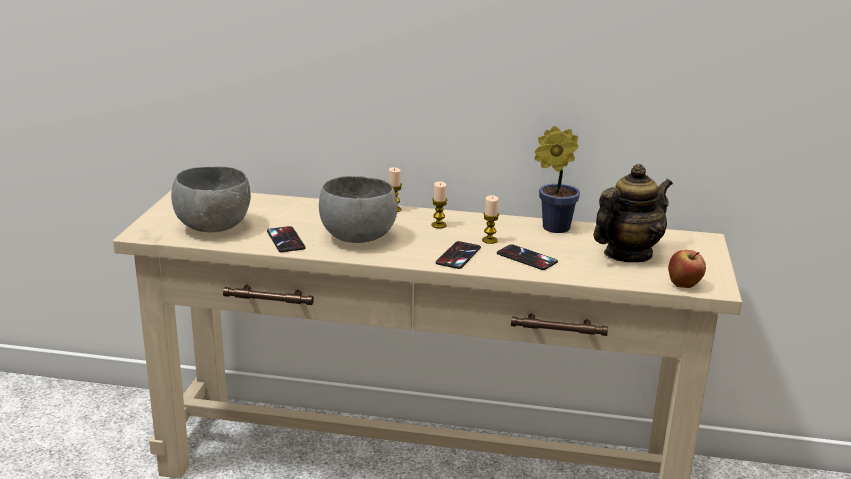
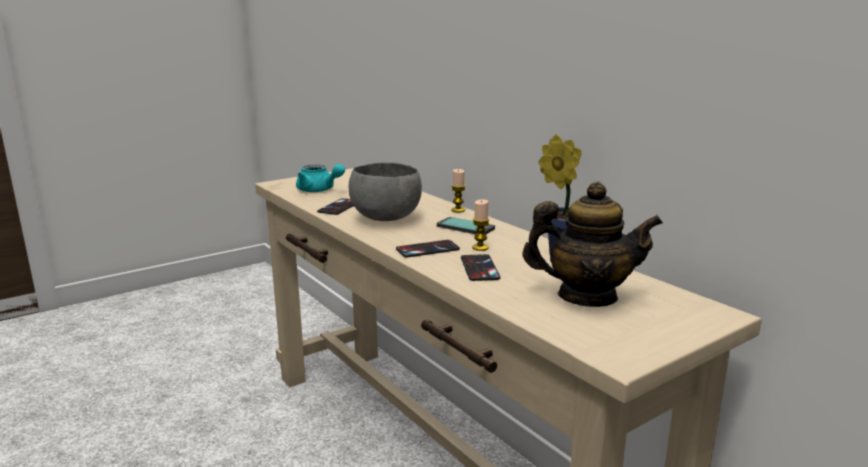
camera: 45 degrees right, 5 degrees down
(214, 227) = (319, 190): grey bowl -> turquoise teapot
(438, 225) = (465, 227): candle -> phone
(684, 285) = (585, 342): apple -> none

